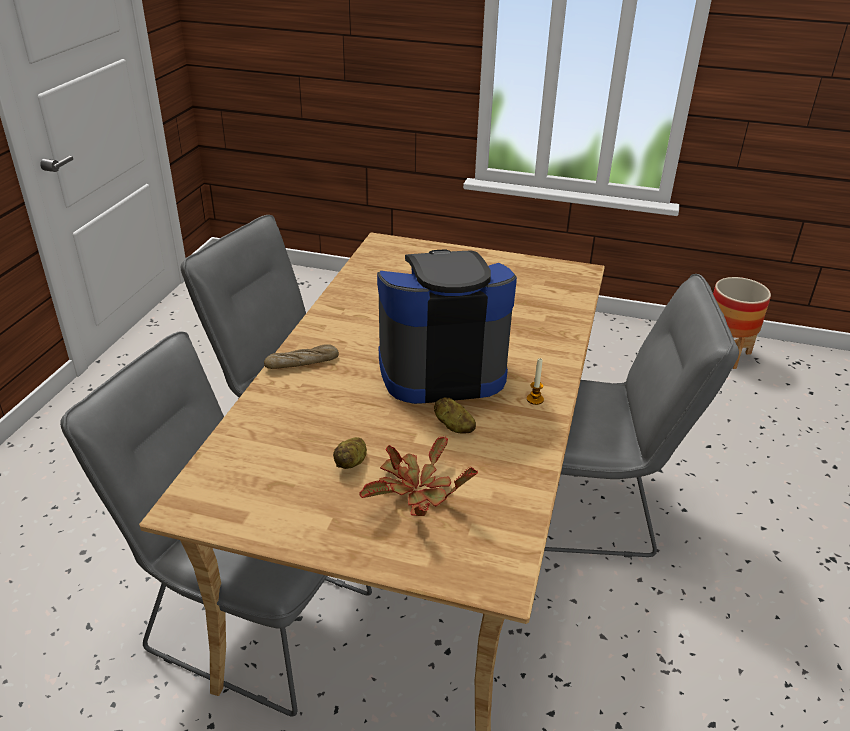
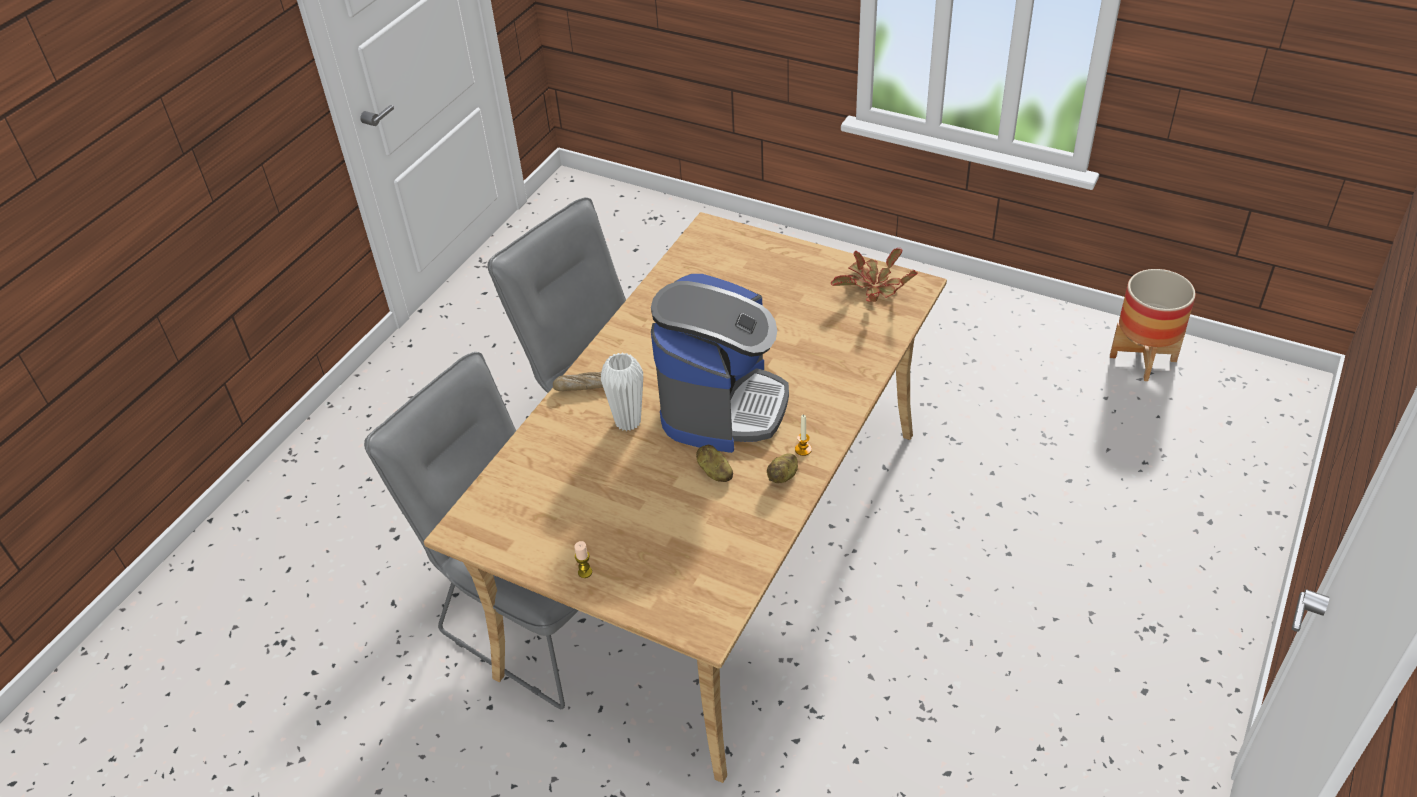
camera: 15 degrees right, 10 degrees up
(340, 536) = (585, 572): none -> candle
(349, 390) = (628, 422): none -> white vase
(352, 462) = (611, 501): potato -> potato (783, 476)
(415, 491) = (659, 537): potted plant -> potted plant (873, 287)
(441, 370) = (722, 405): coffee machine -> coffee machine turned 105 degrees clockwise
(585, 506) = (900, 537): grey chair -> none

